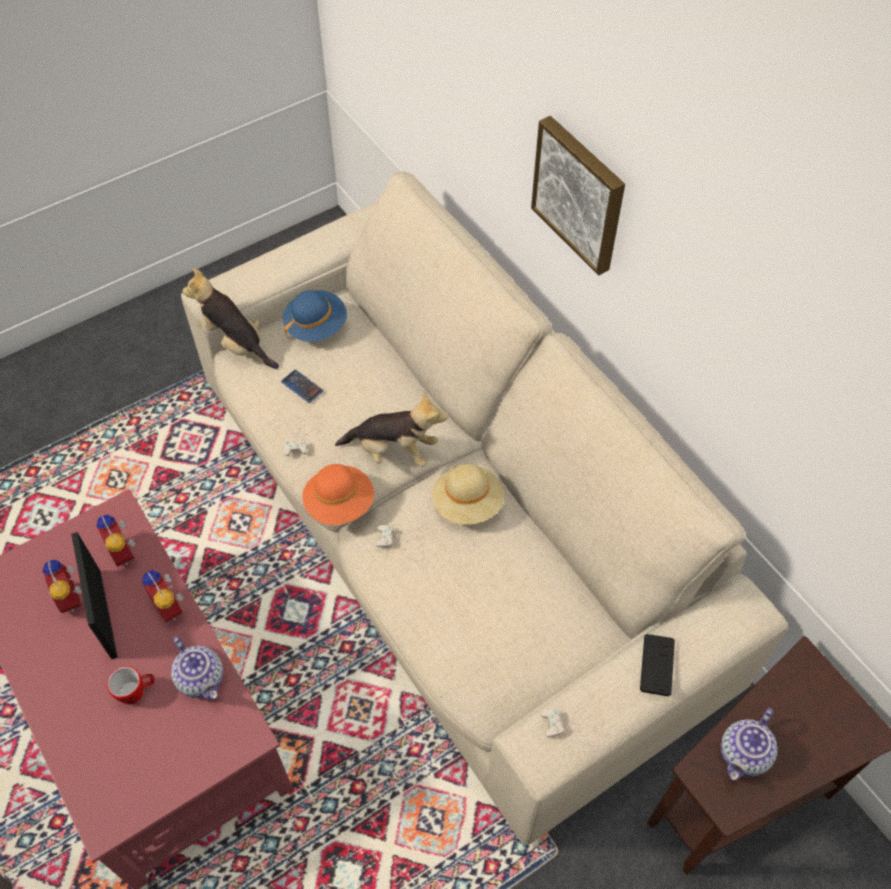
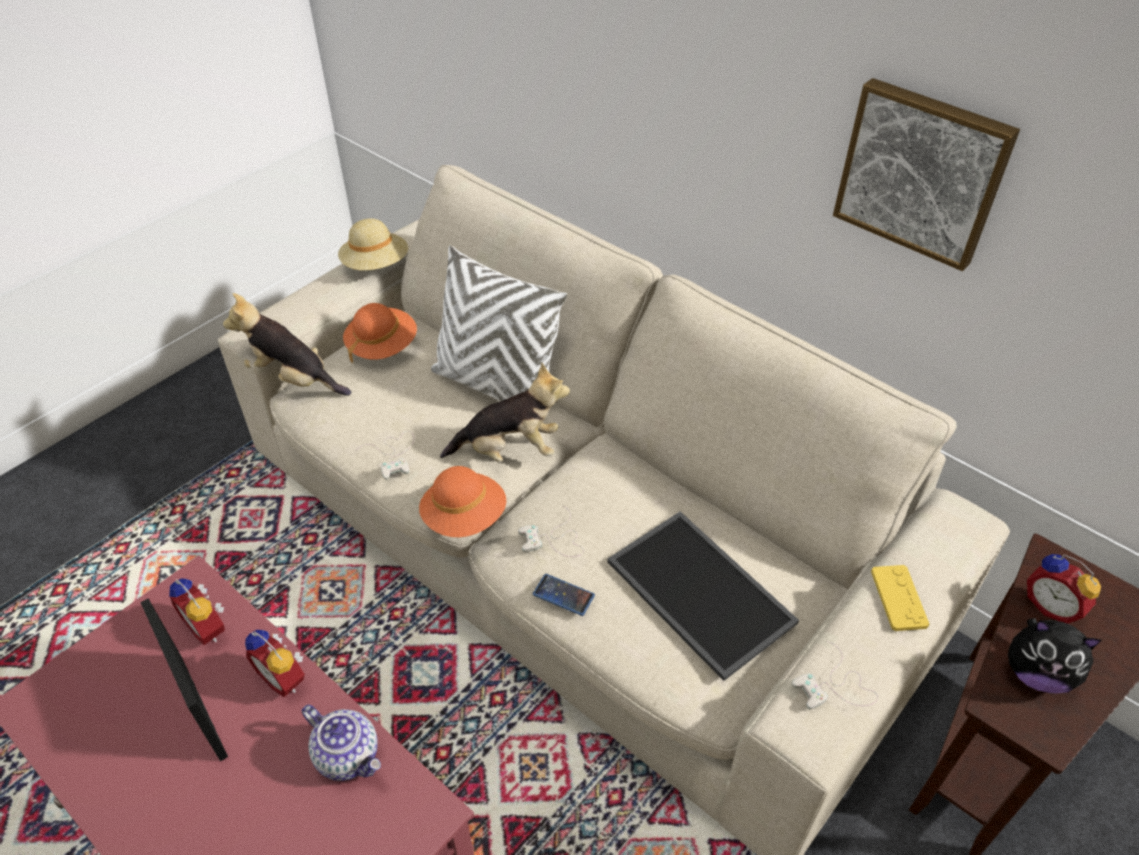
camera: 15 degrees left, 10 degrees down
(73, 597) = (150, 696): alarm clock -> alarm clock (1052, 605)
(137, 691) = (265, 793): mug -> none
(302, 386) = (384, 407): phone -> phone (563, 595)
(316, 326) = (382, 346): blue hat -> orange hat
(401, 385) = (496, 385): none -> white pillow
(468, 504) = (612, 486): beige hat -> beige hat (376, 265)
(503, 615) = (696, 592): none -> tray
(580, 194) = (677, 101): picture -> picture (922, 172)
(657, 665) = (898, 598): black game controller -> yellow game controller
(744, 755) = (1036, 673): teapot -> plush toy

